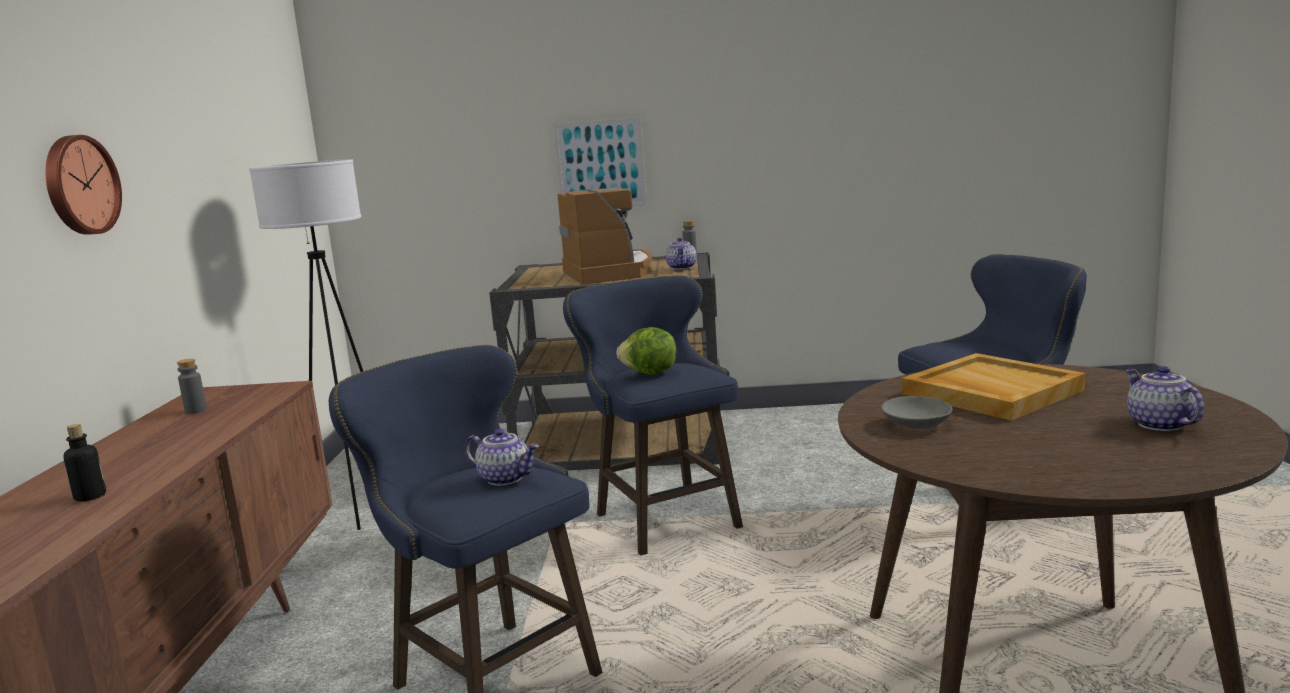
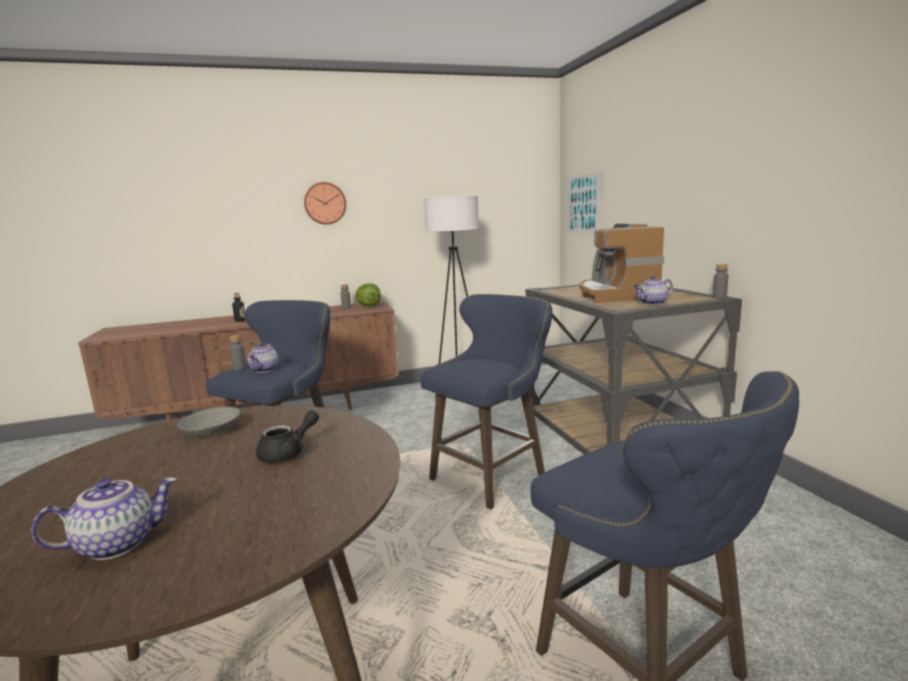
camera: 70 degrees right, 0 degrees up
(459, 500) = (239, 368): none -> grey bottle
(600, 164) = (679, 206): picture -> picture (583, 204)
(610, 273) = (615, 295): coffee machine -> coffee machine turned 120 degrees clockwise
(650, 374) = (465, 363): lettuce -> lettuce (369, 306)
(990, 392) = (288, 453): beige tray -> black teapot

